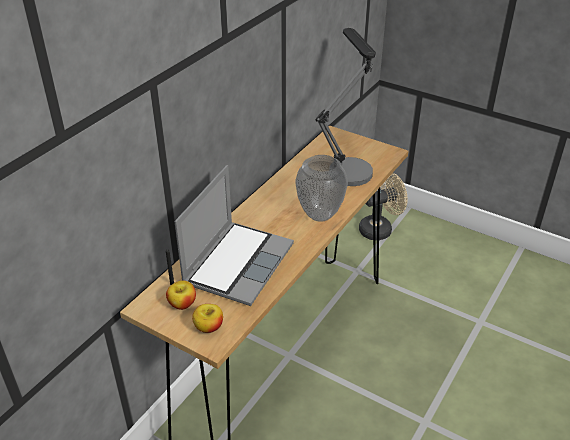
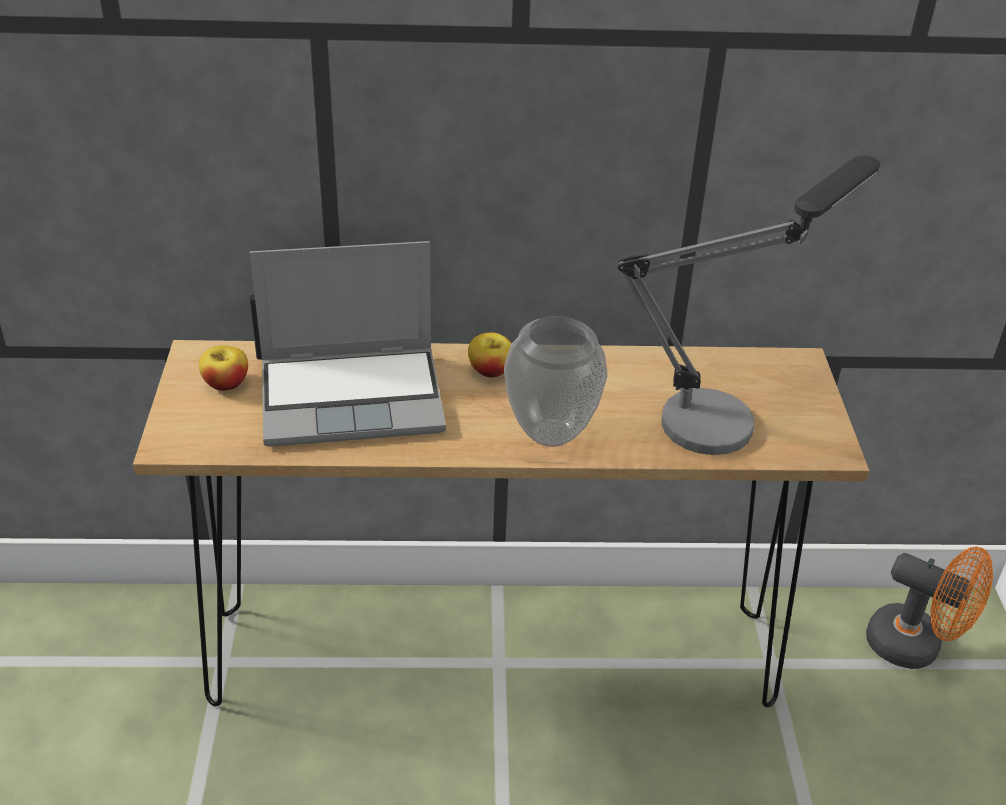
camera: 55 degrees right, 0 degrees up
(208, 327) = (196, 426): apple -> apple (490, 371)
(380, 229) = (915, 647): beige fan -> orange fan

